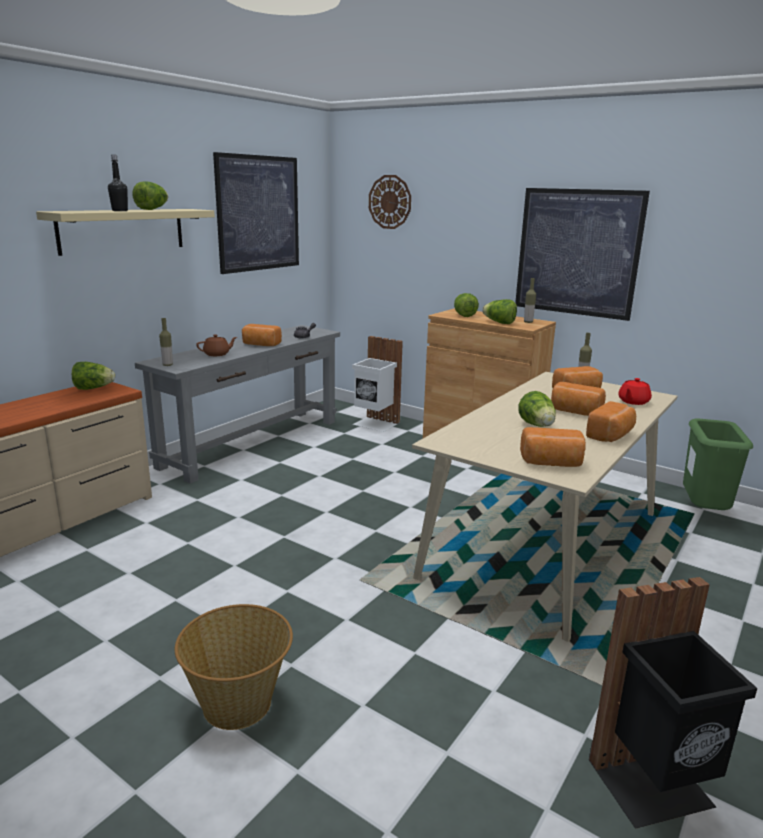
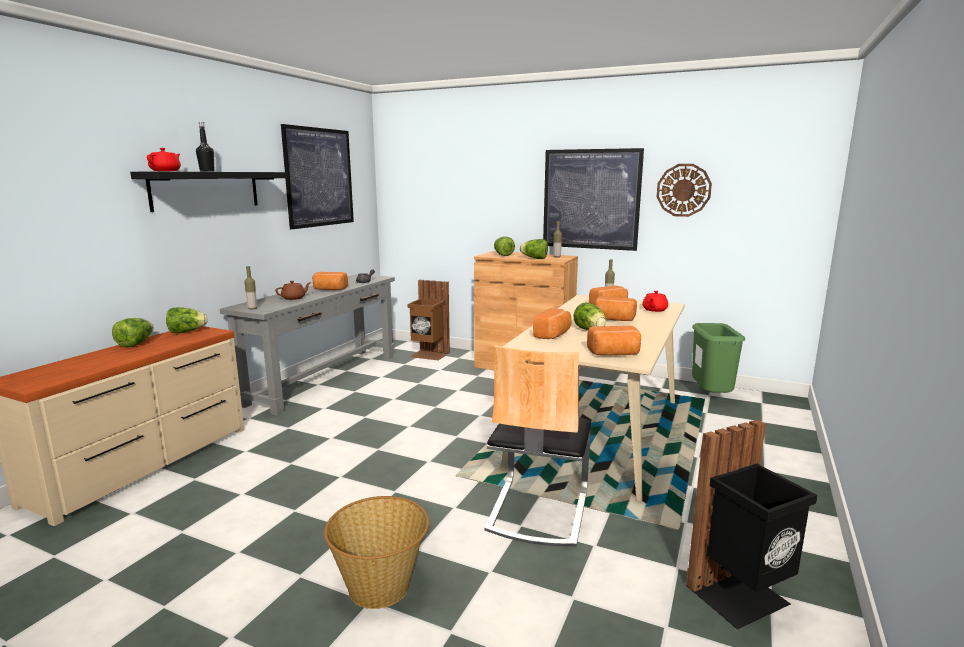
camera: 10 degrees left, 5 degrees down
(74, 211) = (166, 171): none -> red teapot
(122, 230) = (206, 190): beige shelf -> black shelf
(152, 209) = (232, 171): lettuce -> lettuce (136, 344)
(375, 424) = (429, 355): white trash can -> brown trash can
(390, 202) = (430, 166): wall clock -> wall clock (683, 190)
(440, 635) = (537, 509): none -> chair
(611, 435) = (649, 332): bread -> bread (553, 335)

